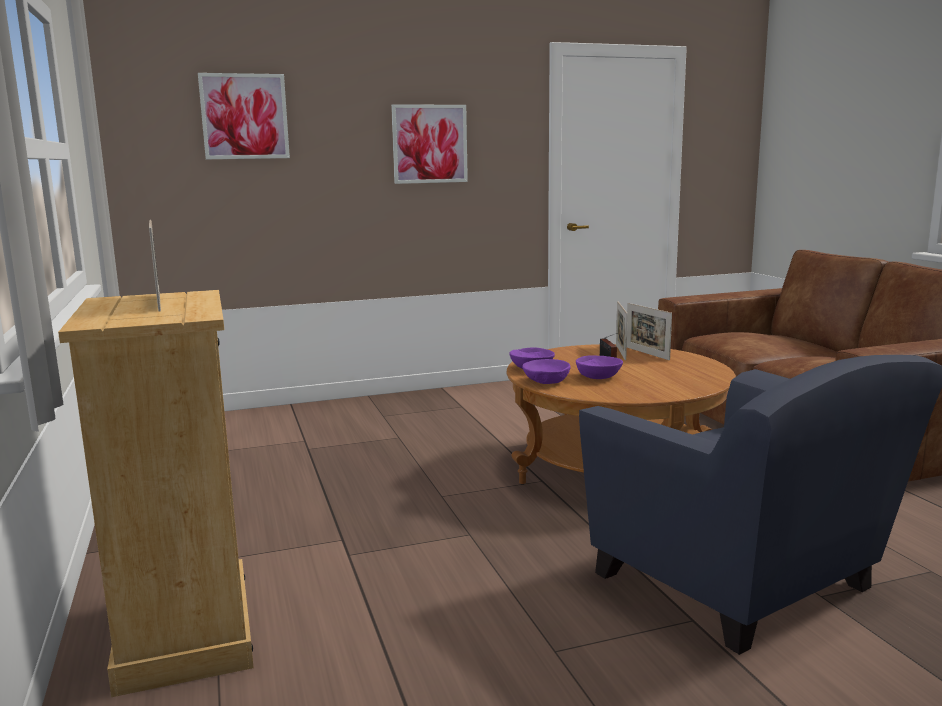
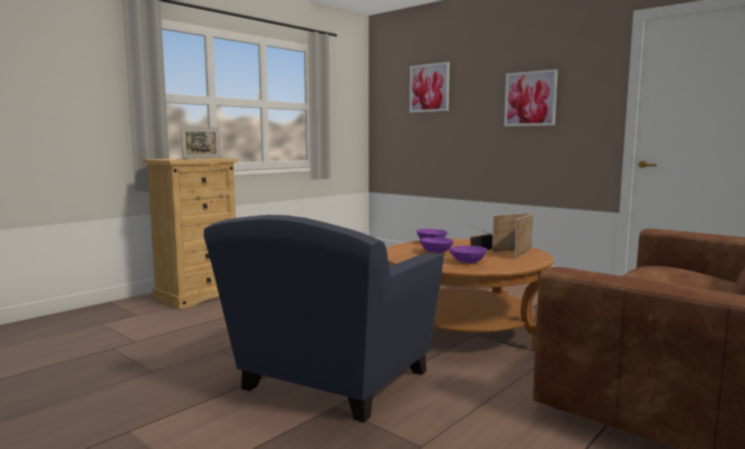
camera: 60 degrees right, 5 degrees down
(546, 382) = (407, 246): purple bowl -> purple bowl (468, 262)

